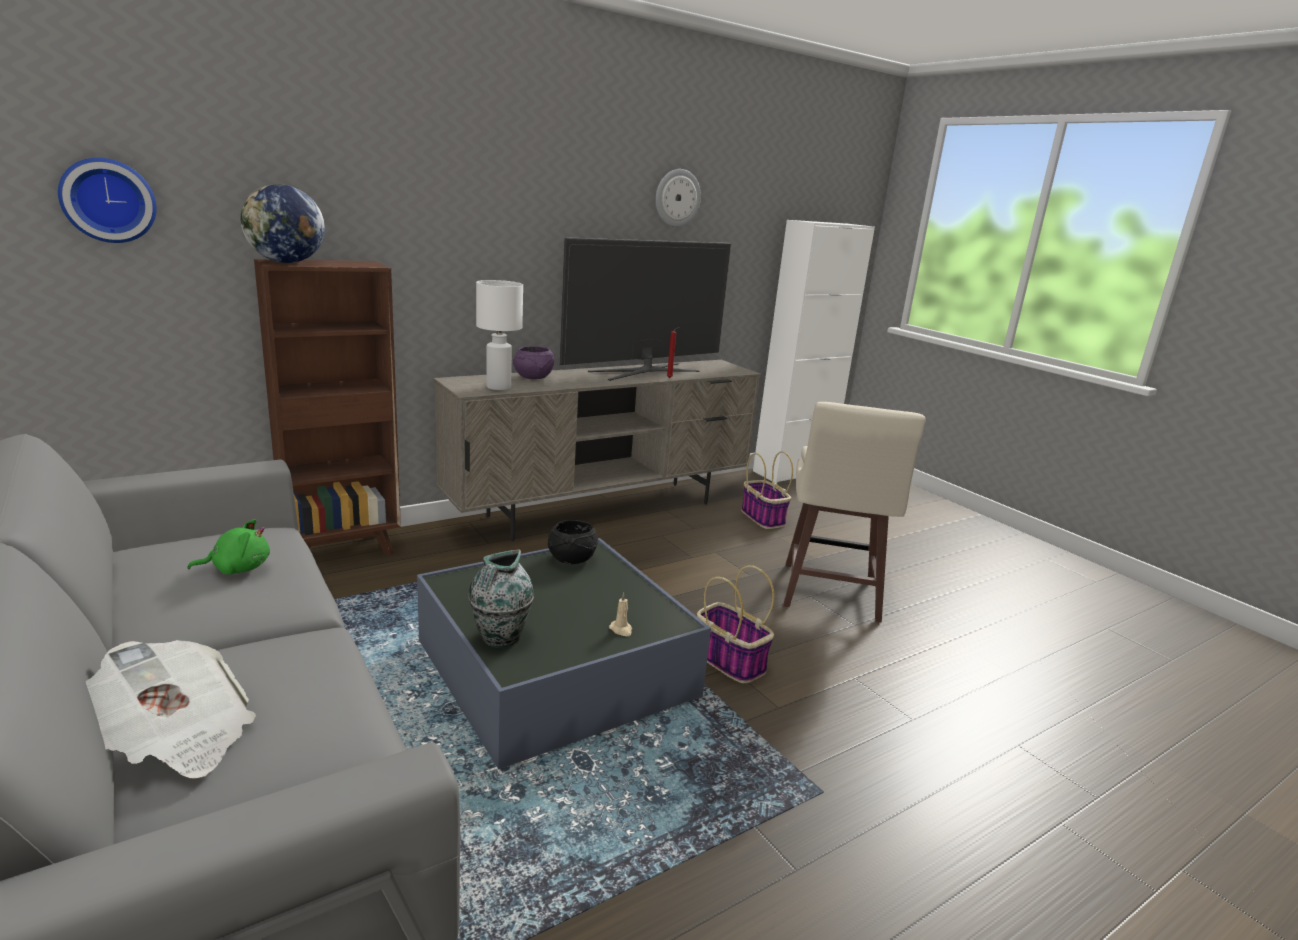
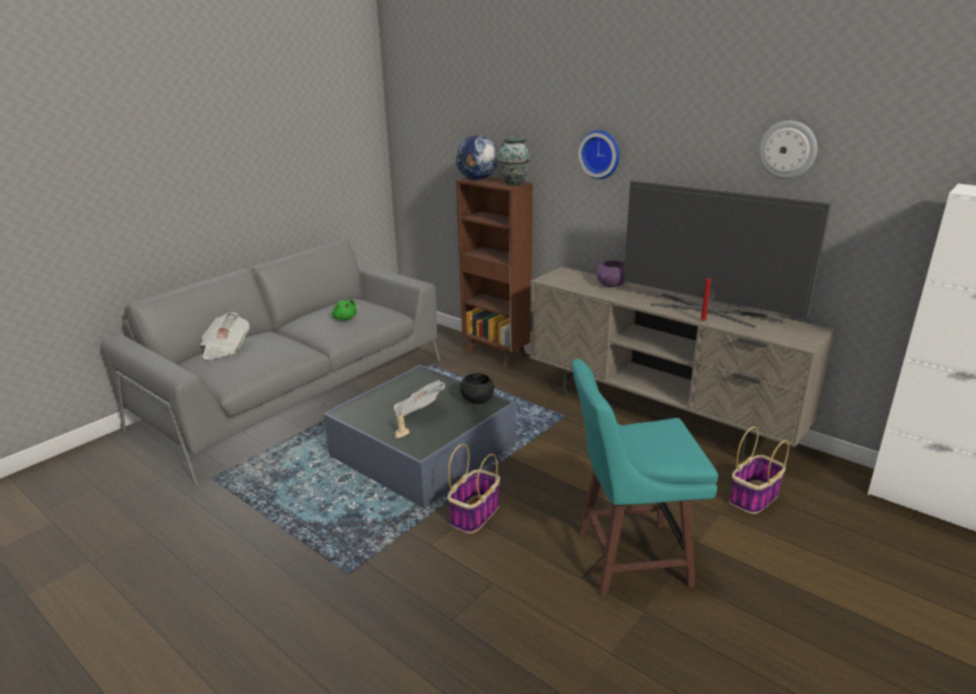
camera: 75 degrees right, 5 degrees up
(108, 200) = (434, 140): wall clock -> wall clock (601, 154)
(498, 387) = (568, 283): white table lamp -> none
(500, 637) = (372, 402): vase -> vase (513, 183)
(567, 605) = (418, 411): none -> newspaper
(829, 593) = (629, 557): beige stool -> turquoise stool

